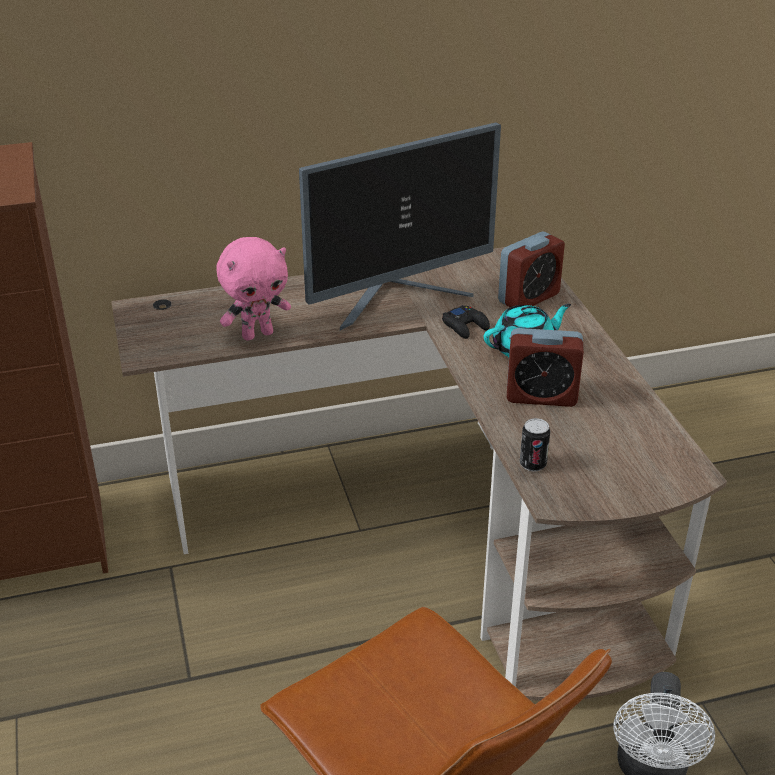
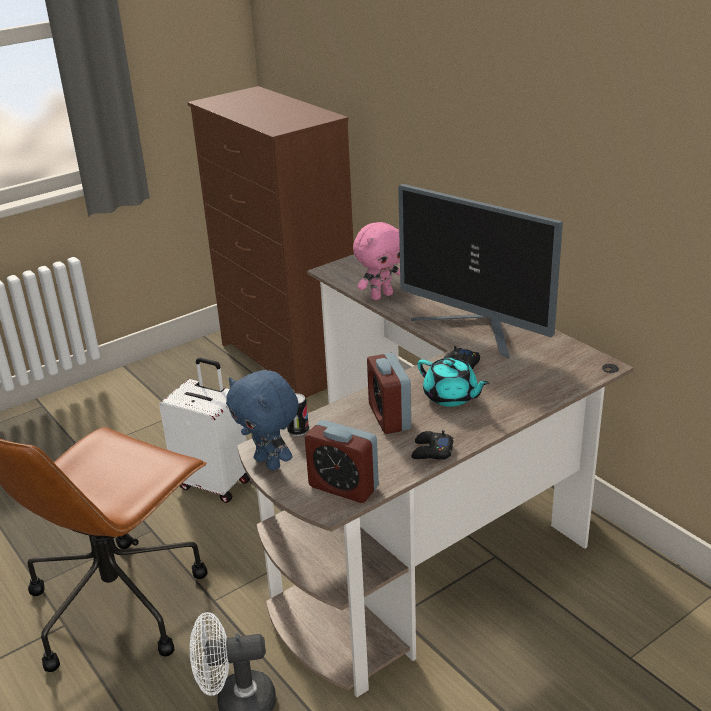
camera: 70 degrees right, 5 degrees down
(230, 705) = (215, 483): none -> white suitcase
(257, 334) = (381, 296): pink plush toy -> pink plush toy turned 75 degrees counterclockwise
(528, 298) = (533, 383): alarm clock -> alarm clock (343, 487)
(589, 499) = (269, 463): none -> blue plush toy
(620, 386) = (431, 451): none -> black game controller

